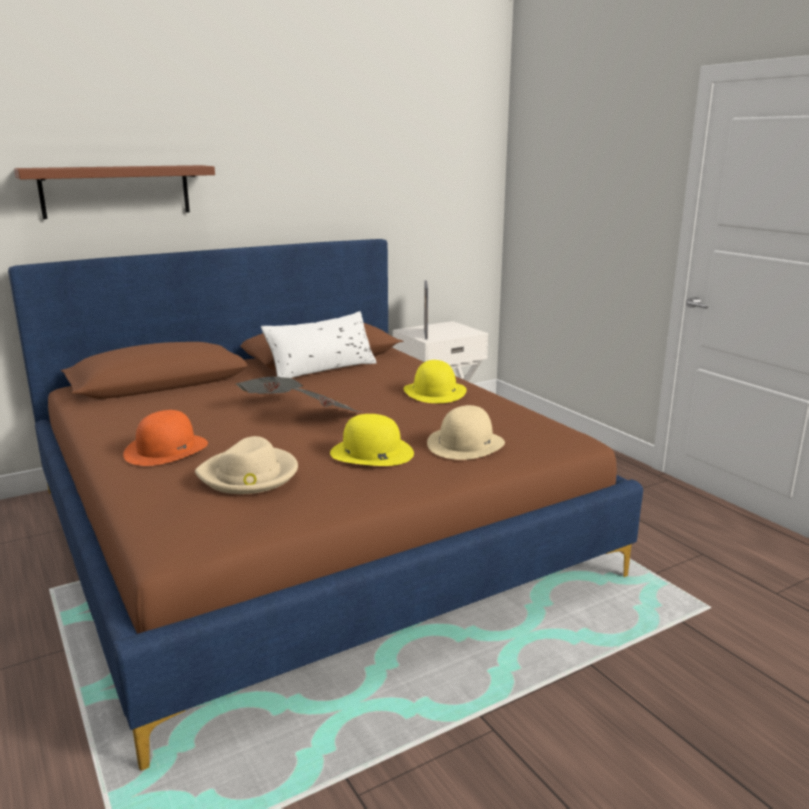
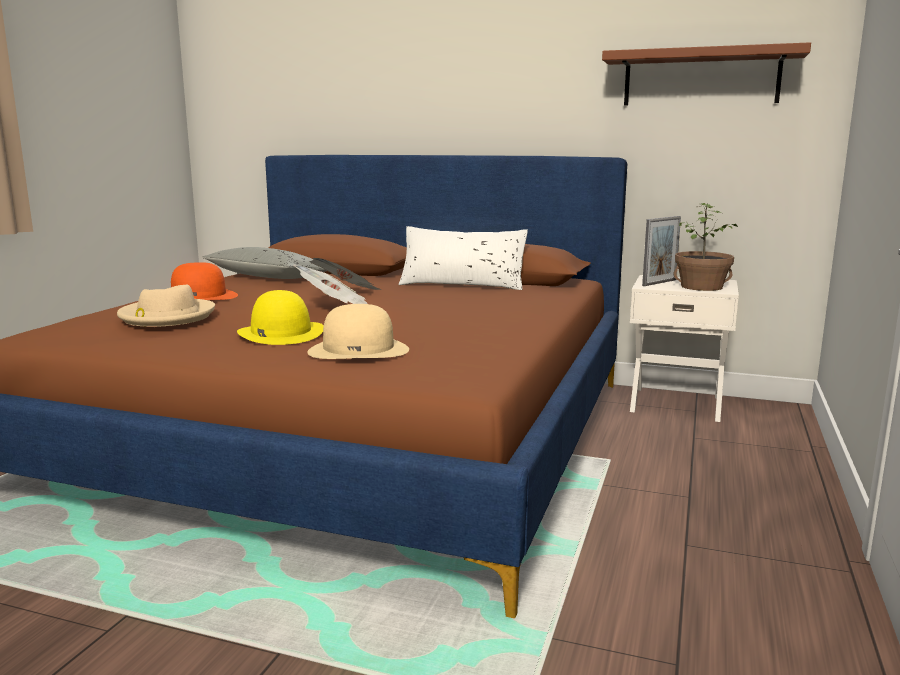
camera: 50 degrees right, 5 degrees down
(116, 191) = (358, 97): brown shelf -> brown shelf (701, 78)
(132, 410) = (267, 277): none -> grey pillow
(435, 392) = (484, 316): yellow hat -> none
(455, 331) = (701, 287): none -> potted plant

